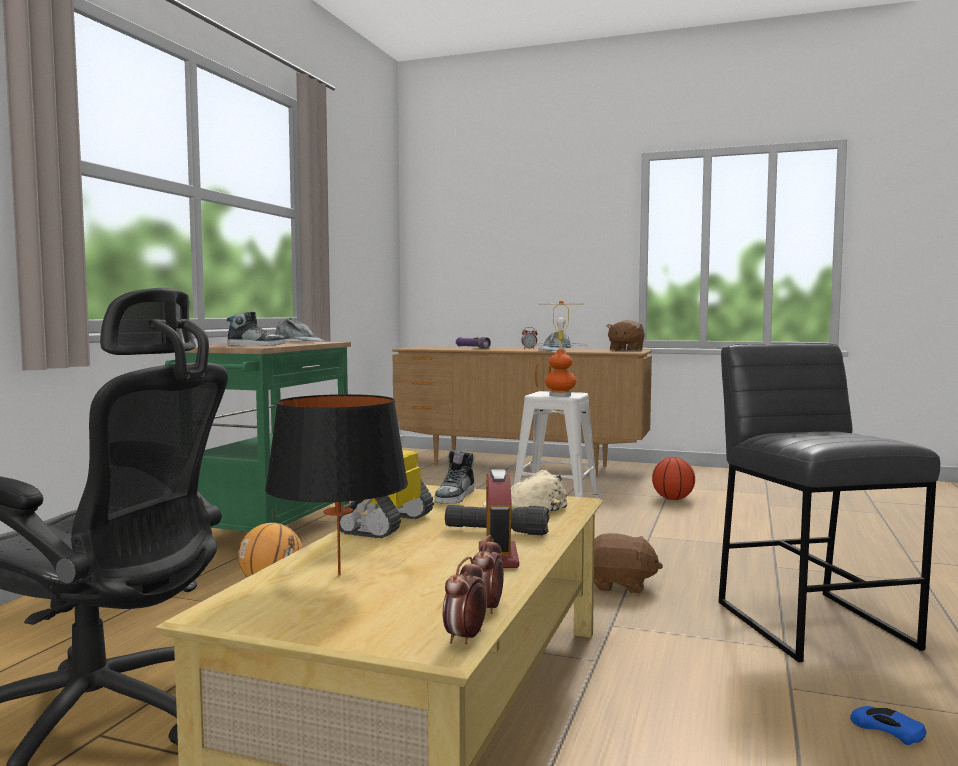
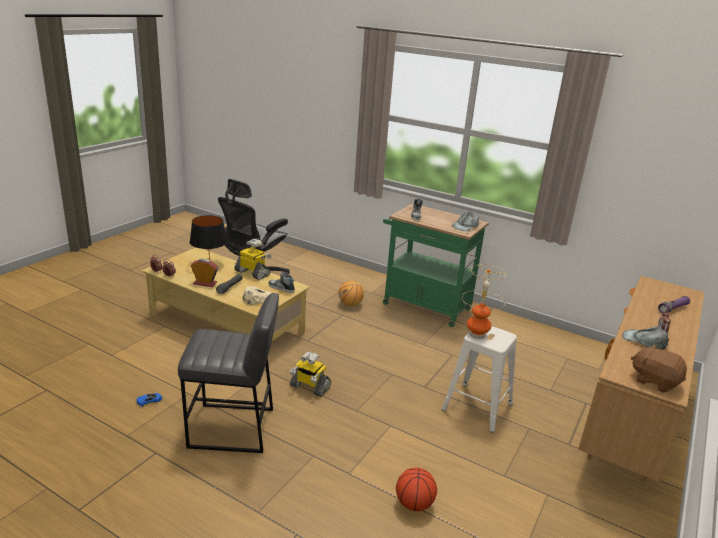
camera: 100 degrees right, 20 degrees up
(620, 585) = (309, 387): brown plush toy -> toy robot
(673, 499) = (495, 476): basketball -> basketball (414, 504)

